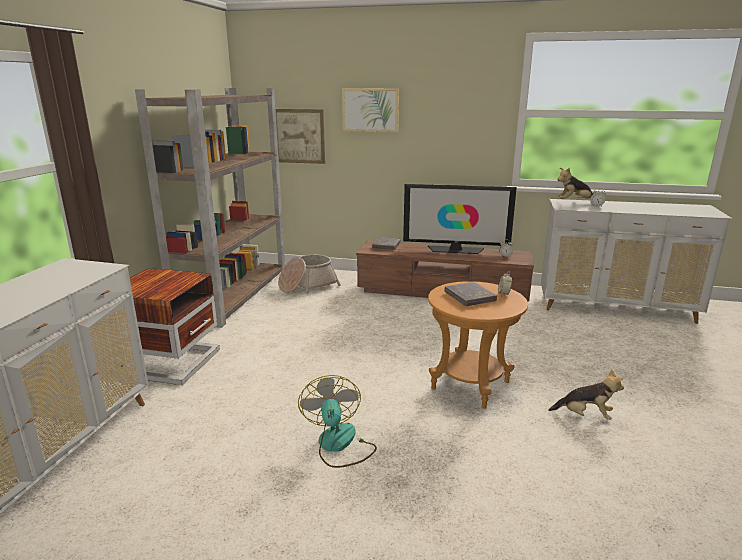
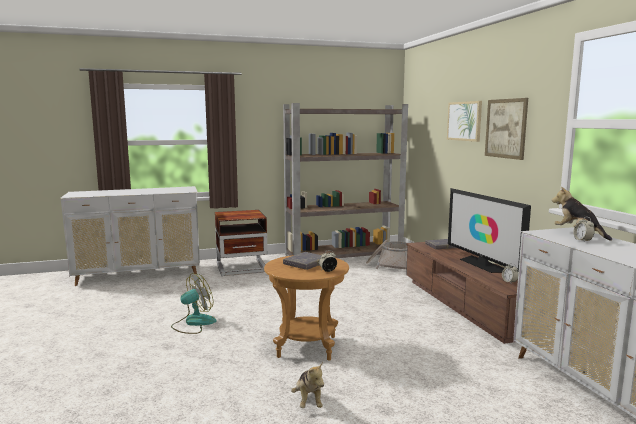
camera: 60 degrees right, 10 degrees down
(299, 136) = (427, 143): picture -> picture (505, 128)

